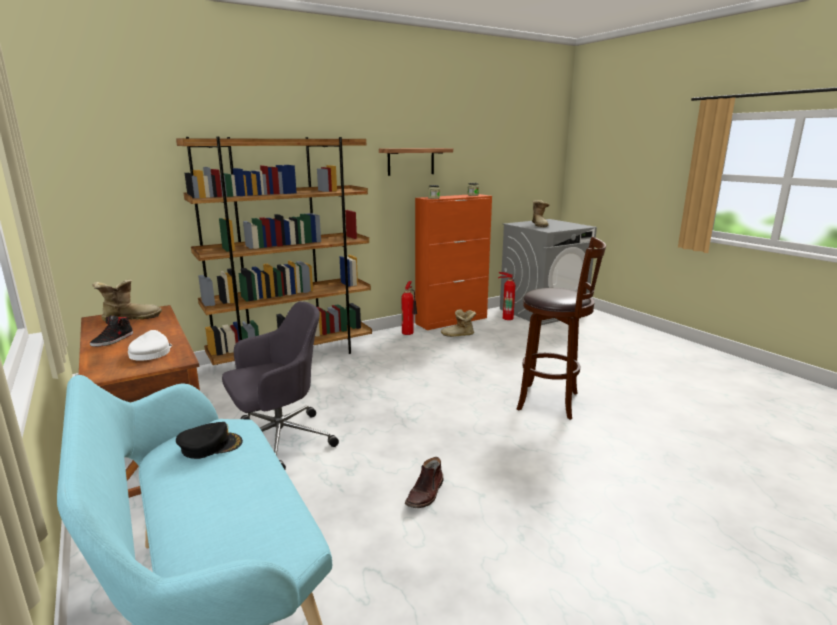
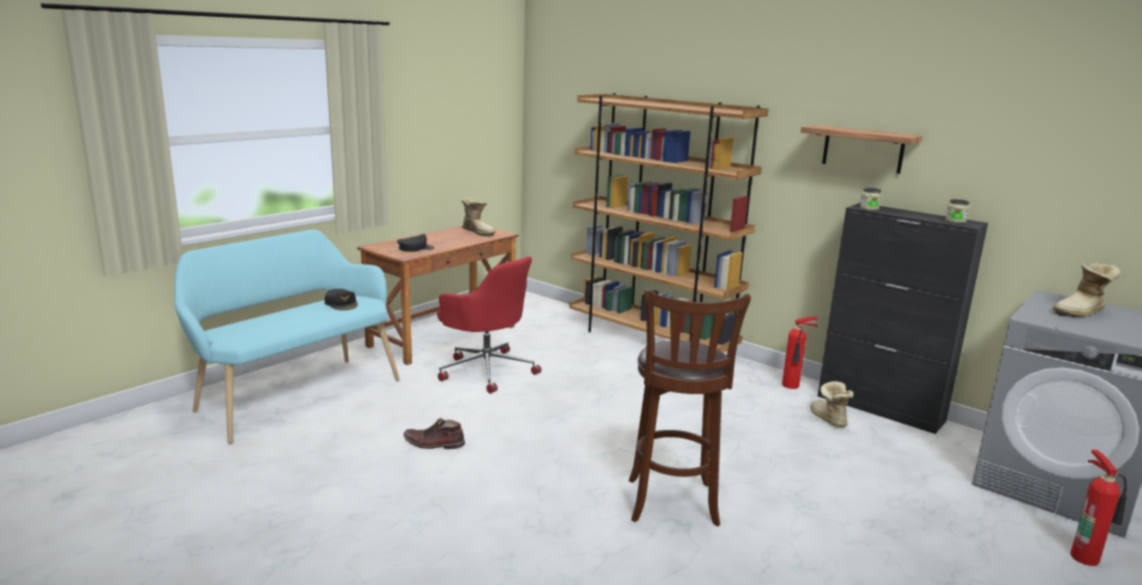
camera: 70 degrees right, 0 degrees up
(113, 340) = (432, 237): black shoe -> none
(150, 352) = (415, 248): white cap -> black cap
(279, 440) = (486, 370): grey office chair -> red office chair
(452, 320) = (880, 408): orange cabinet -> black cabinet
(507, 318) = (963, 451): fire extinguisher -> fire extinguisher (1085, 556)

